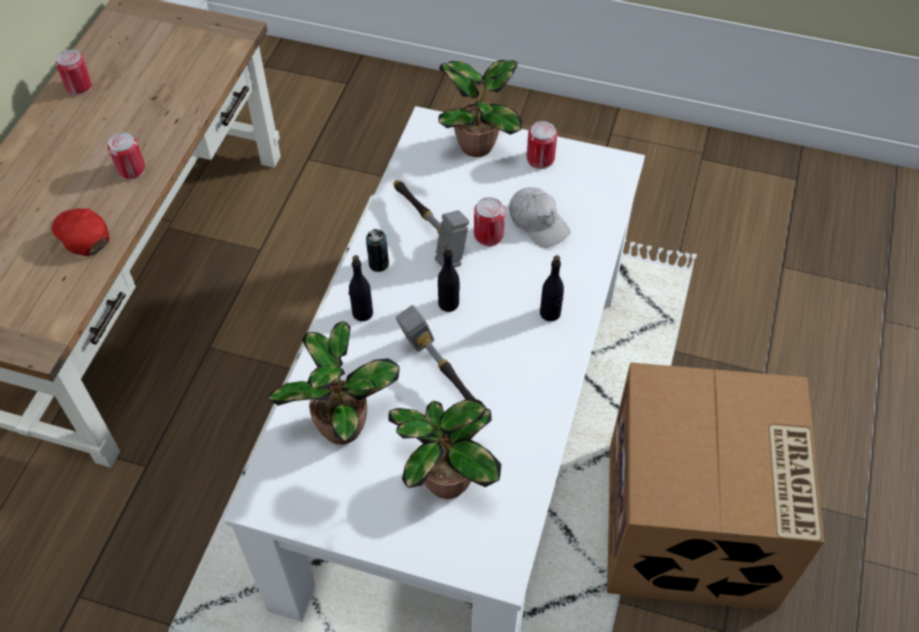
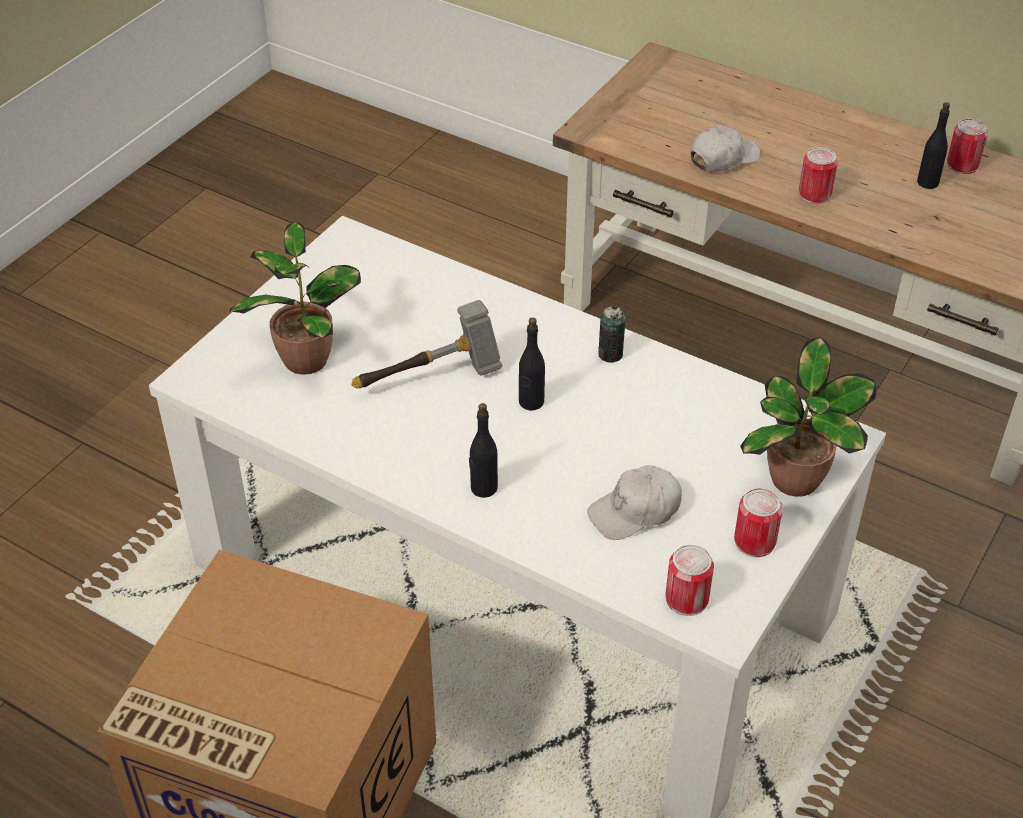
camera: 105 degrees right, 10 degrees down
(82, 235) = (723, 158): red cap -> white cap
(342, 424) = (406, 298): potted plant -> none
(362, 313) = (543, 331): black bottle -> black bottle (928, 182)
(429, 232) = (647, 405): hammer -> none
(488, 235) = (627, 458): can -> can (686, 599)

